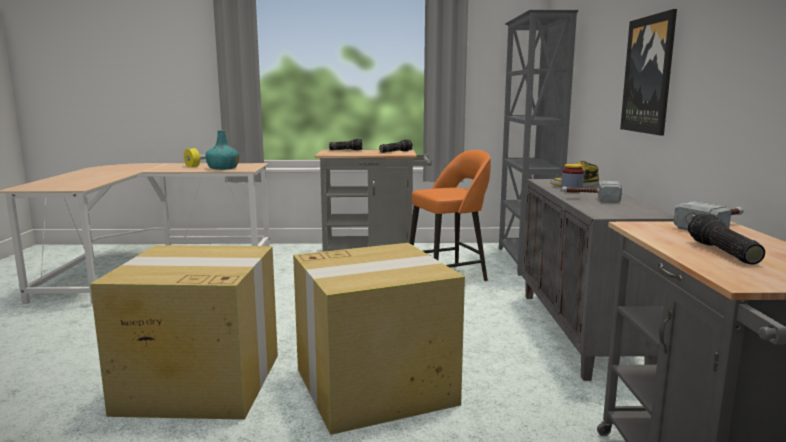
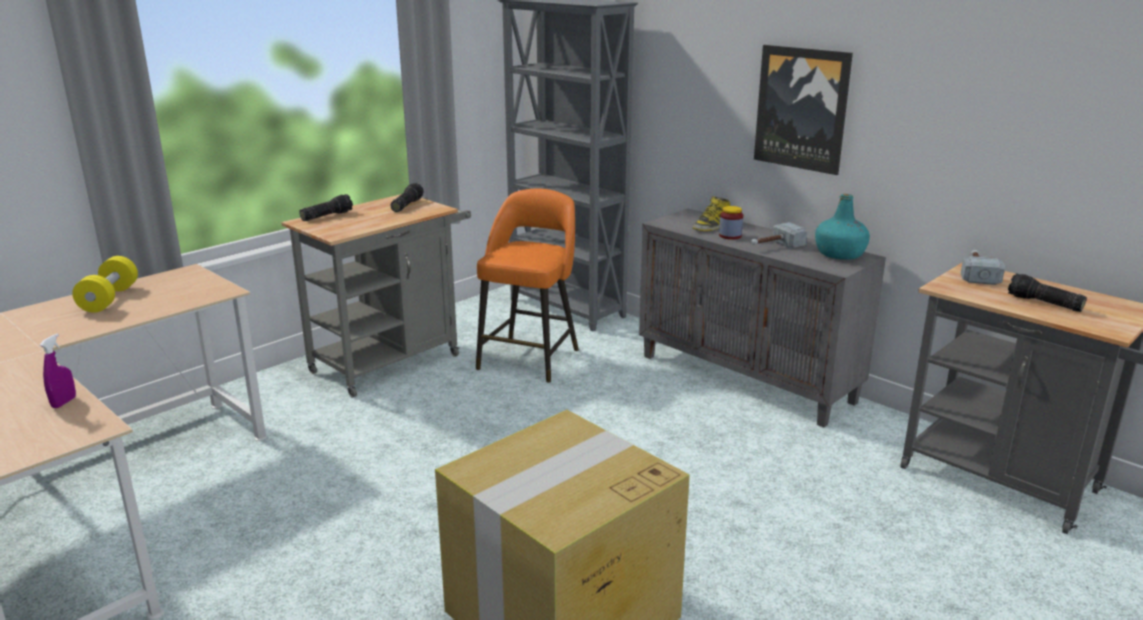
camera: 45 degrees left, 10 degrees up
(96, 182) = (64, 402): none -> purple spray bottle
(223, 168) = (172, 299): turquoise bottle -> turquoise bottle (840, 254)
(376, 386) = (710, 517): cardboard box -> none

